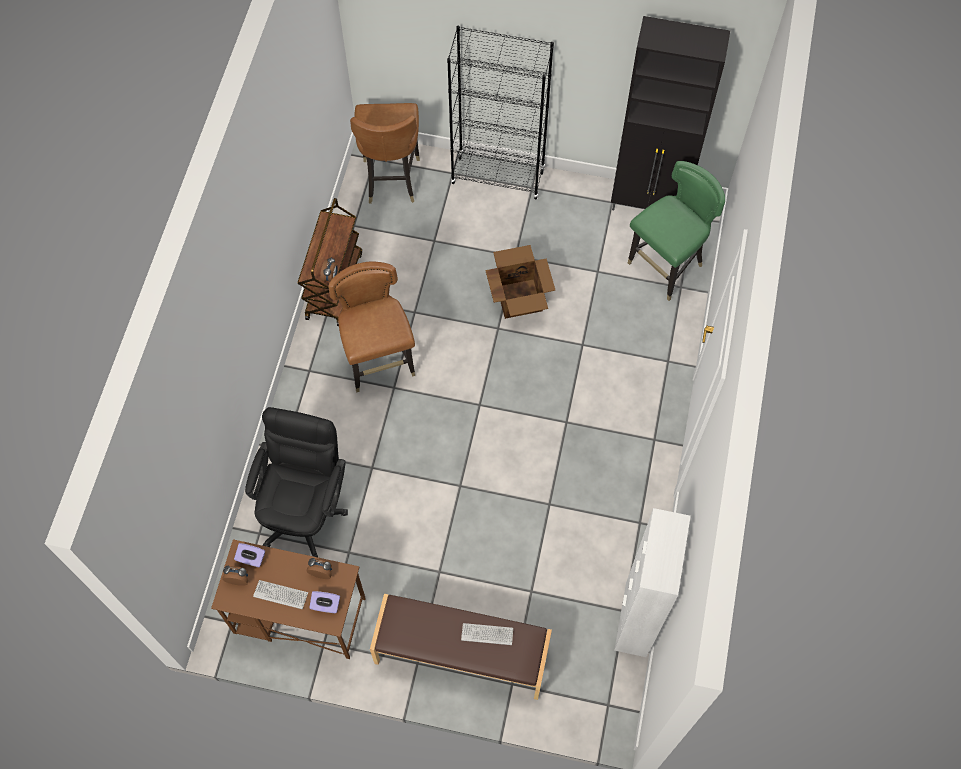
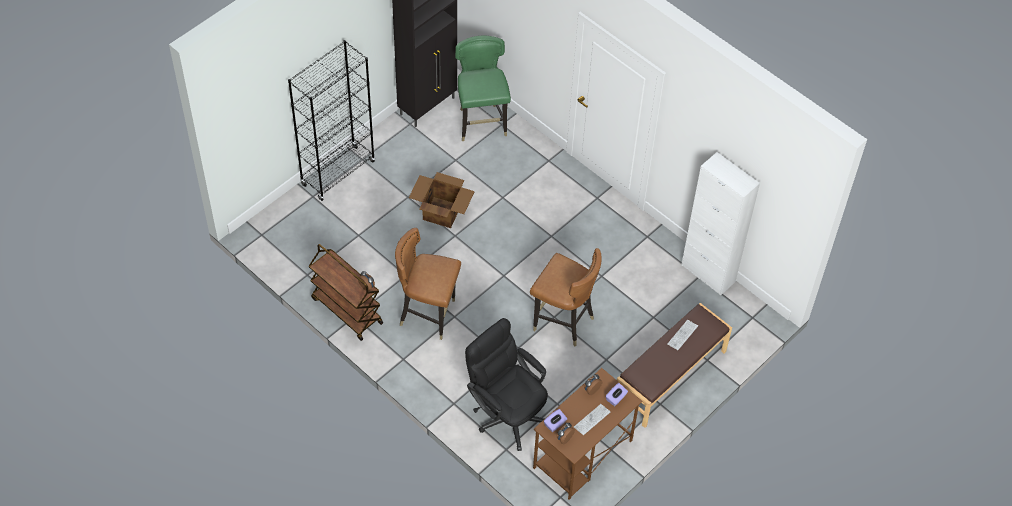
camera: 60 degrees left, 10 degrees down
(391, 179) = (287, 233): brown chair -> brown chair (563, 322)

